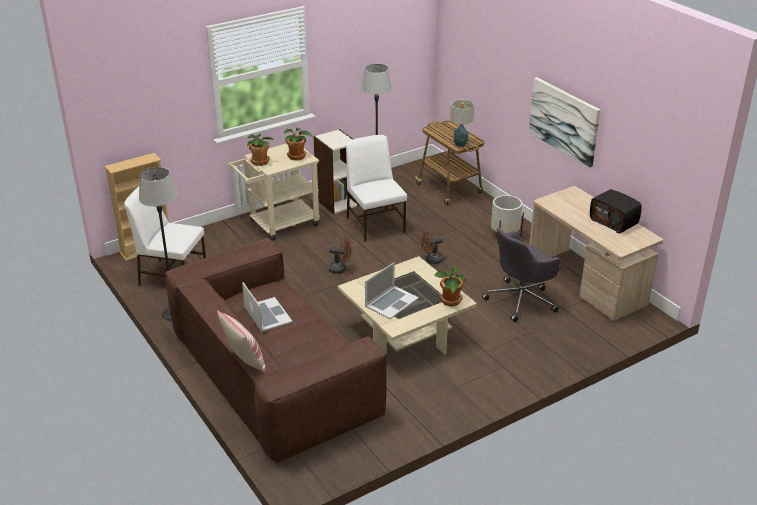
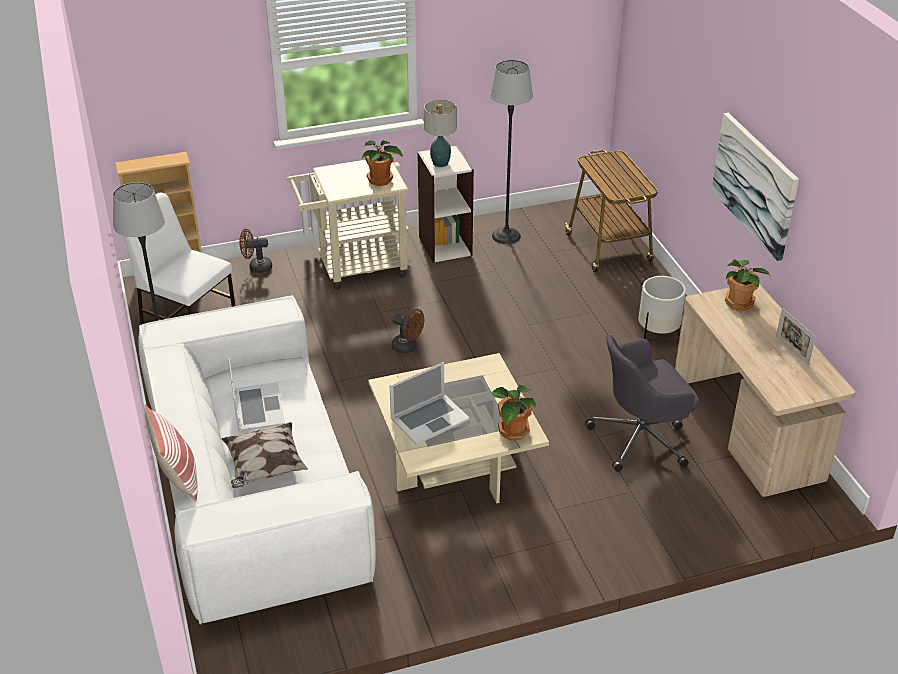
camera: 15 degrees right, 5 degrees up
(260, 161) = (328, 181): potted plant -> potted plant (739, 302)
(274, 373) = (256, 488): brown sofa -> white sofa
(291, 350) = (264, 467): none -> pillow
(375, 224) = (484, 286): white chair -> none
(431, 260) = (538, 354): brown fan -> brown fan (256, 267)
(460, 144) = (621, 191): table lamp -> table lamp (440, 163)
(614, 221) = (792, 351): radio -> picture frame

